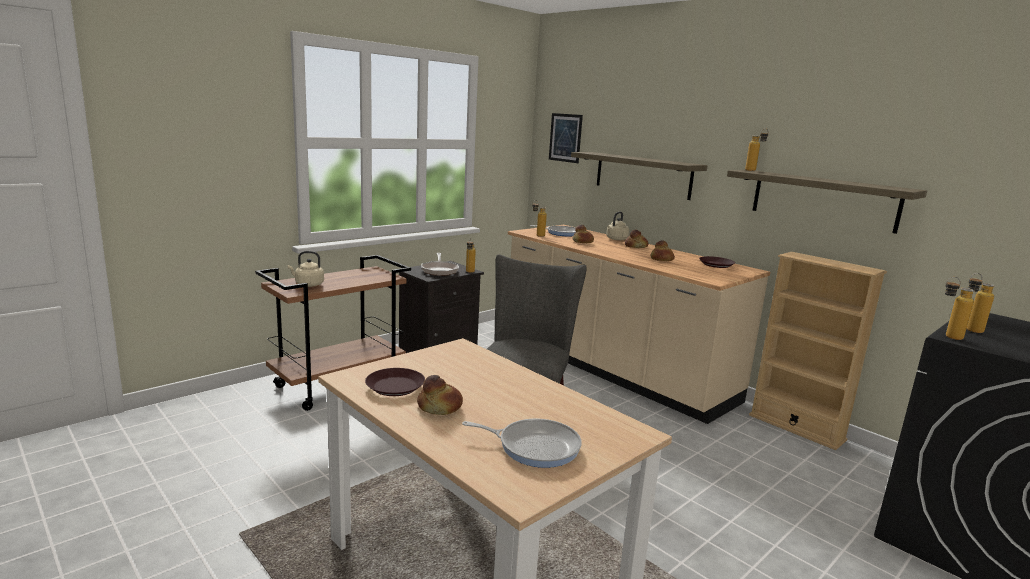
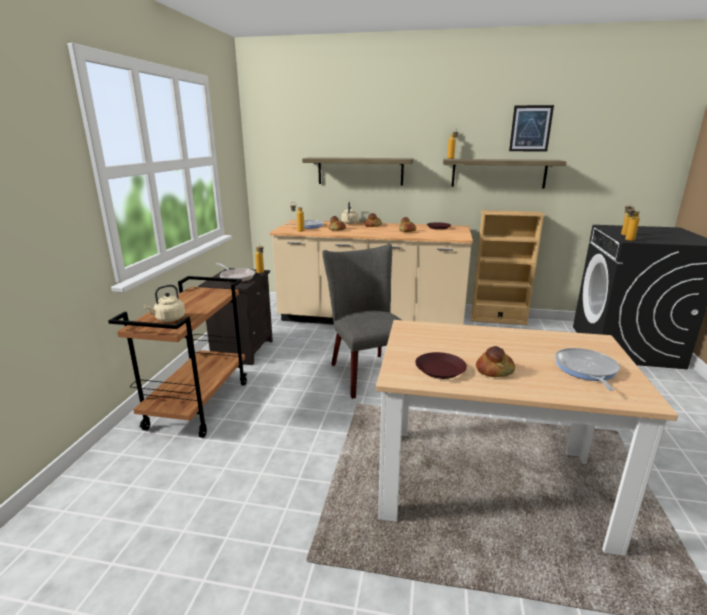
camera: 35 degrees left, 5 degrees up
(534, 447) = (586, 370): frying pan -> frying pan turned 60 degrees counterclockwise
(565, 137) = (281, 147): picture -> picture (530, 128)

